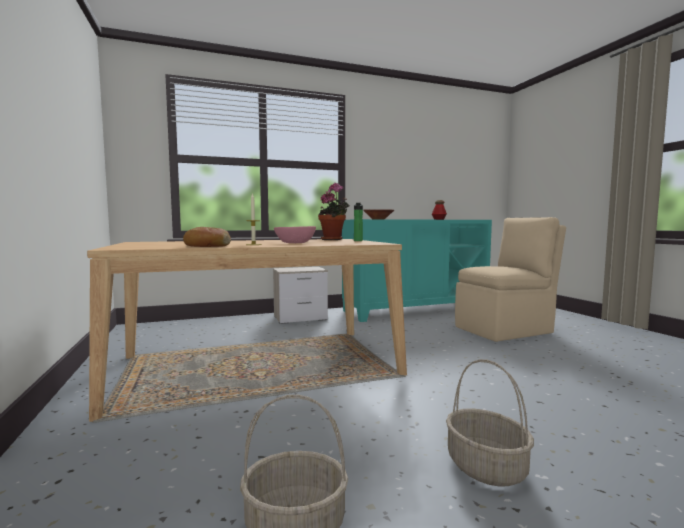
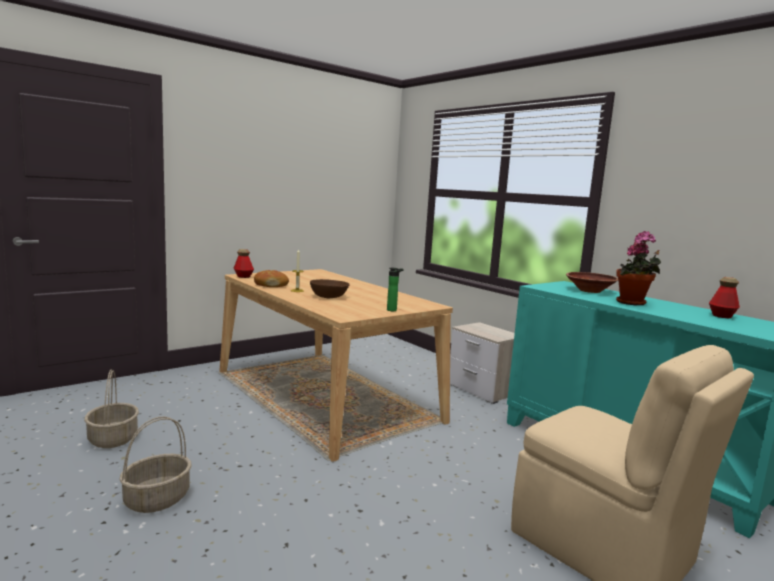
camera: 70 degrees right, 5 degrees up
(126, 248) = (243, 276): none -> bottle
(294, 243) = (329, 297): pink bowl -> brown bowl
(333, 239) = (412, 303): potted plant -> potted plant (633, 303)

